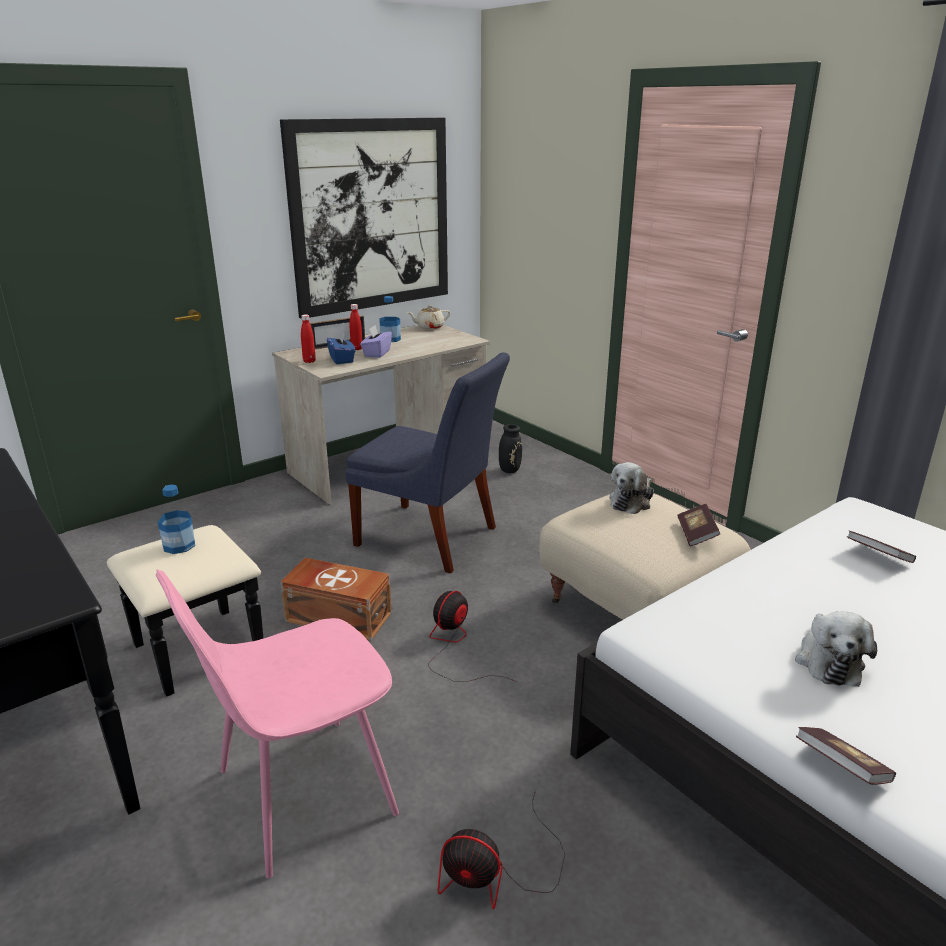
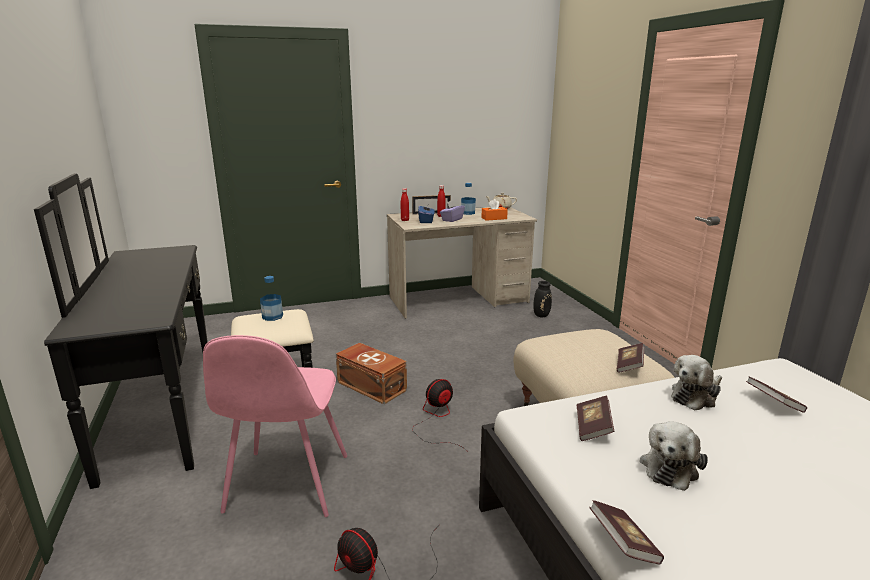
camera: 20 degrees right, 5 degrees down
(301, 794) = (286, 485): pink chair -> pink chair turned 75 degrees counterclockwise
(371, 216) = (465, 128): picture -> none
(431, 538) = (460, 349): blue chair -> none
(433, 345) = (494, 218): none -> orange tissue box
(631, 502) = (591, 336): plush toy -> plush toy (695, 396)
(723, 630) = (593, 427): none -> book

